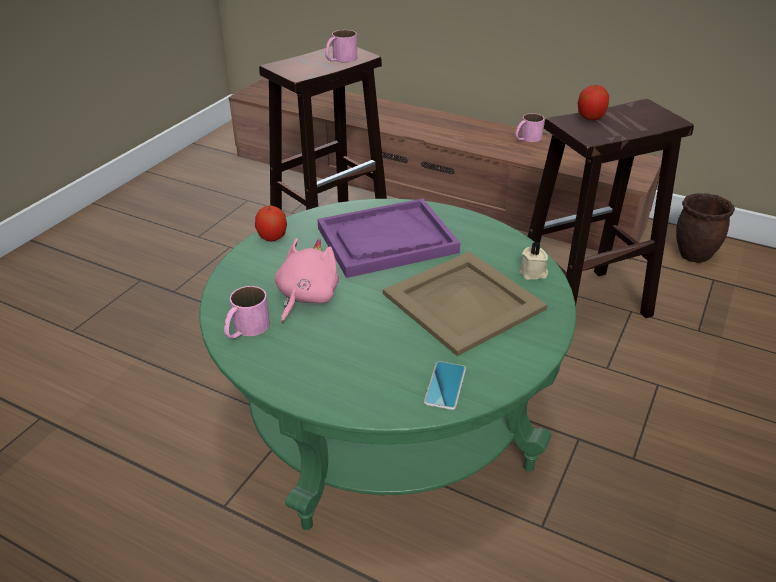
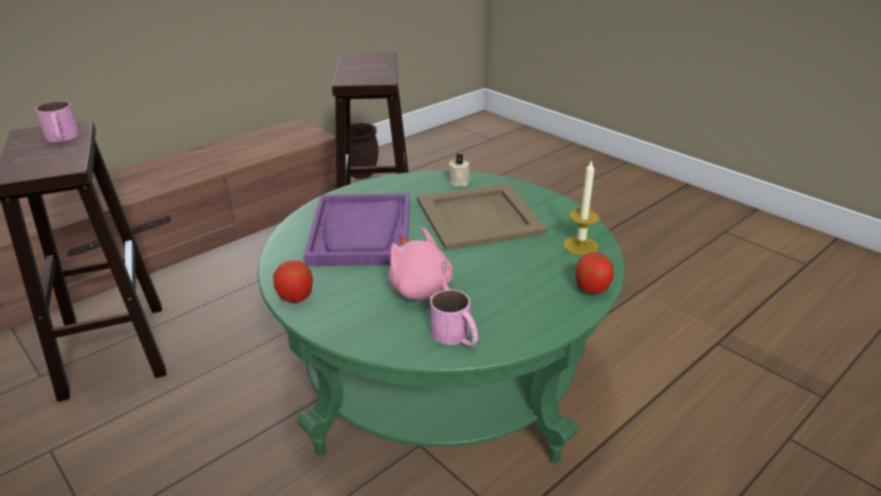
camera: 70 degrees left, 5 degrees down
(445, 386) = (580, 246): phone -> candle
(526, 138) = (197, 156): pink mug -> none
(590, 117) = (350, 73): apple -> apple (592, 289)

